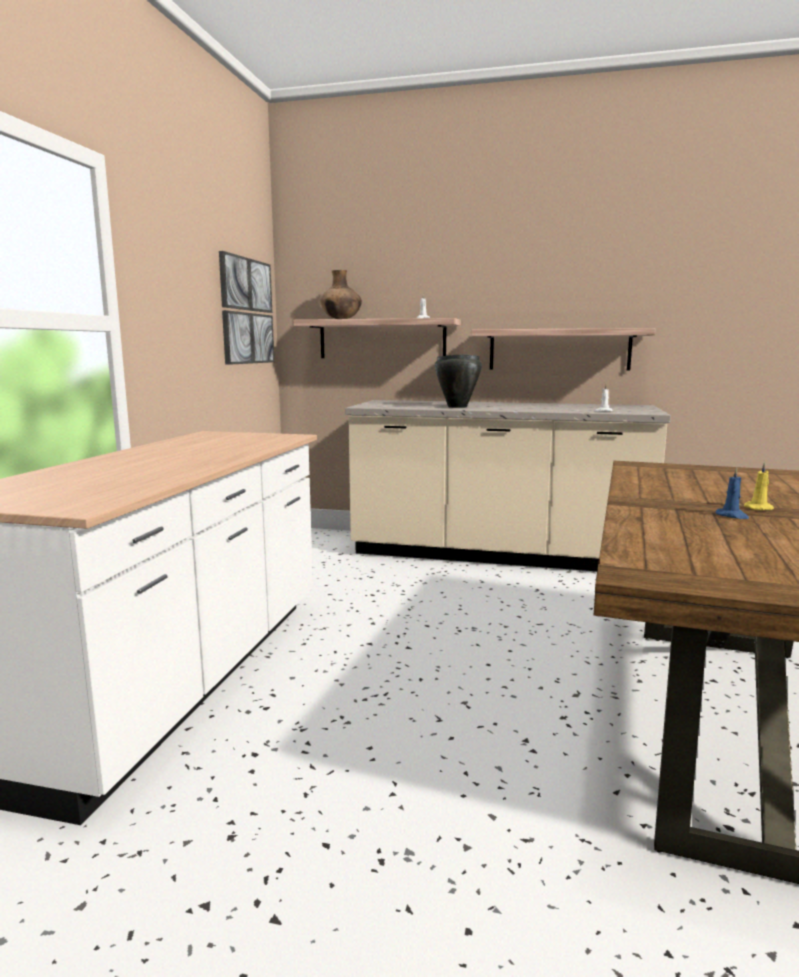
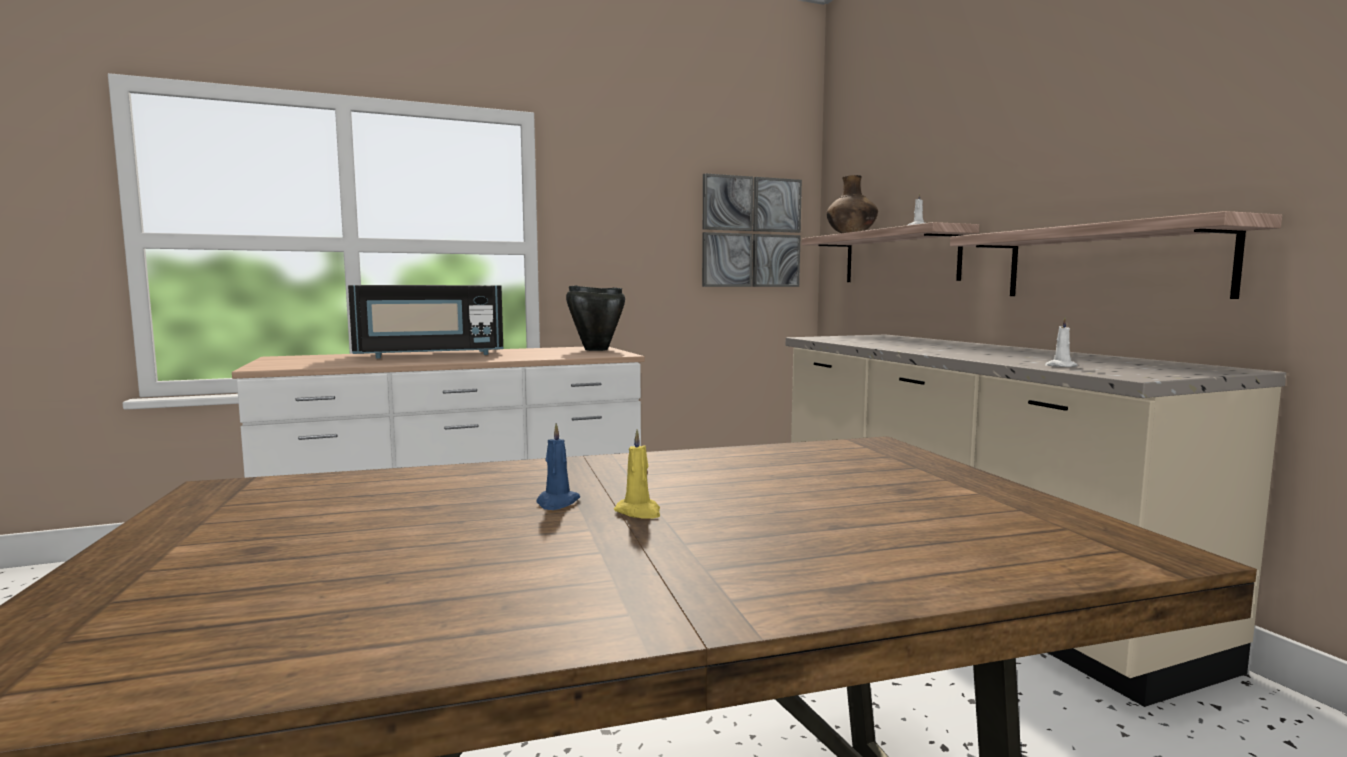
camera: 55 degrees right, 5 degrees down
(131, 462) = (429, 355): none -> black microwave
(457, 407) = (899, 345): black cooking pot -> black cooking pot (595, 349)

